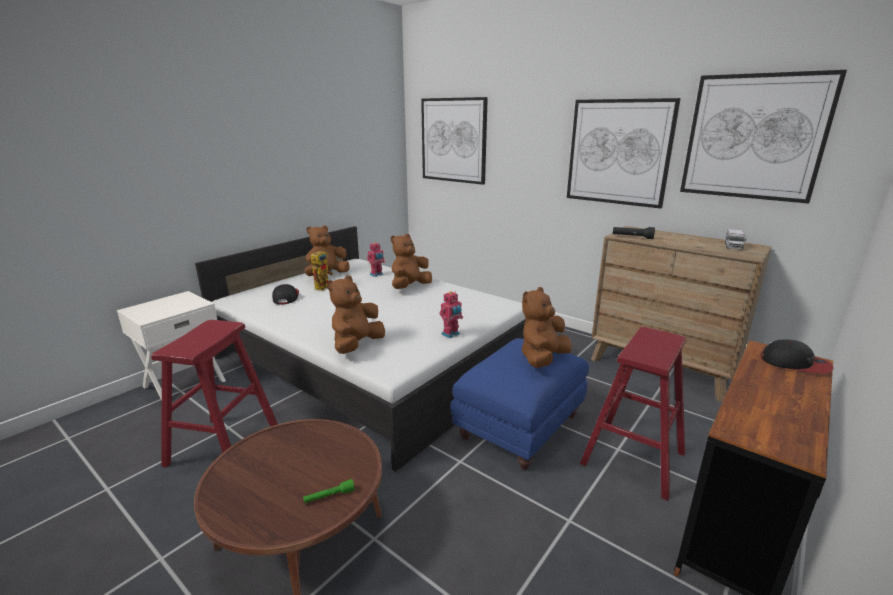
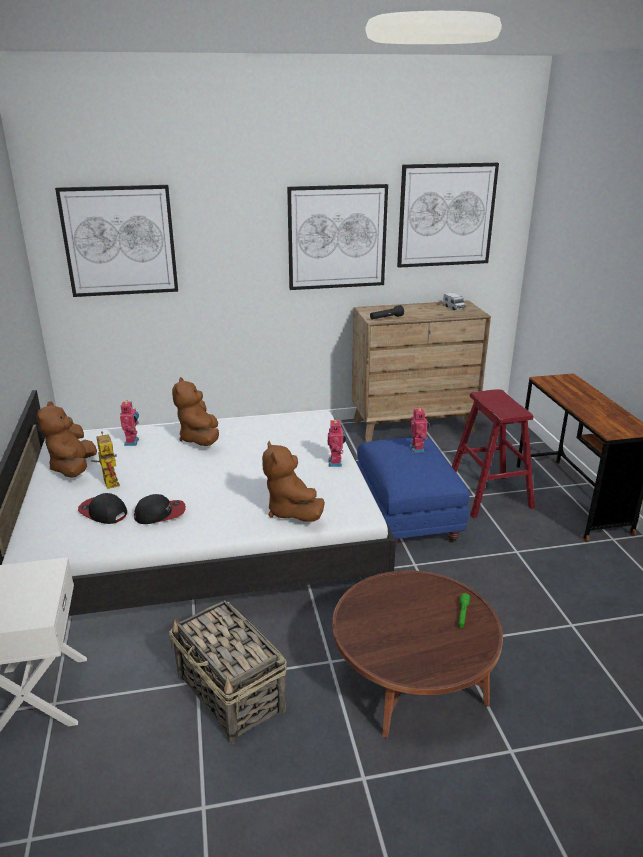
camera: 50 degrees left, 5 degrees up
(224, 446) = (231, 694): red stool -> basket
(542, 359) = (418, 449): brown plush toy -> toy robot
(795, 364) = (567, 383): cap -> cap (160, 513)

